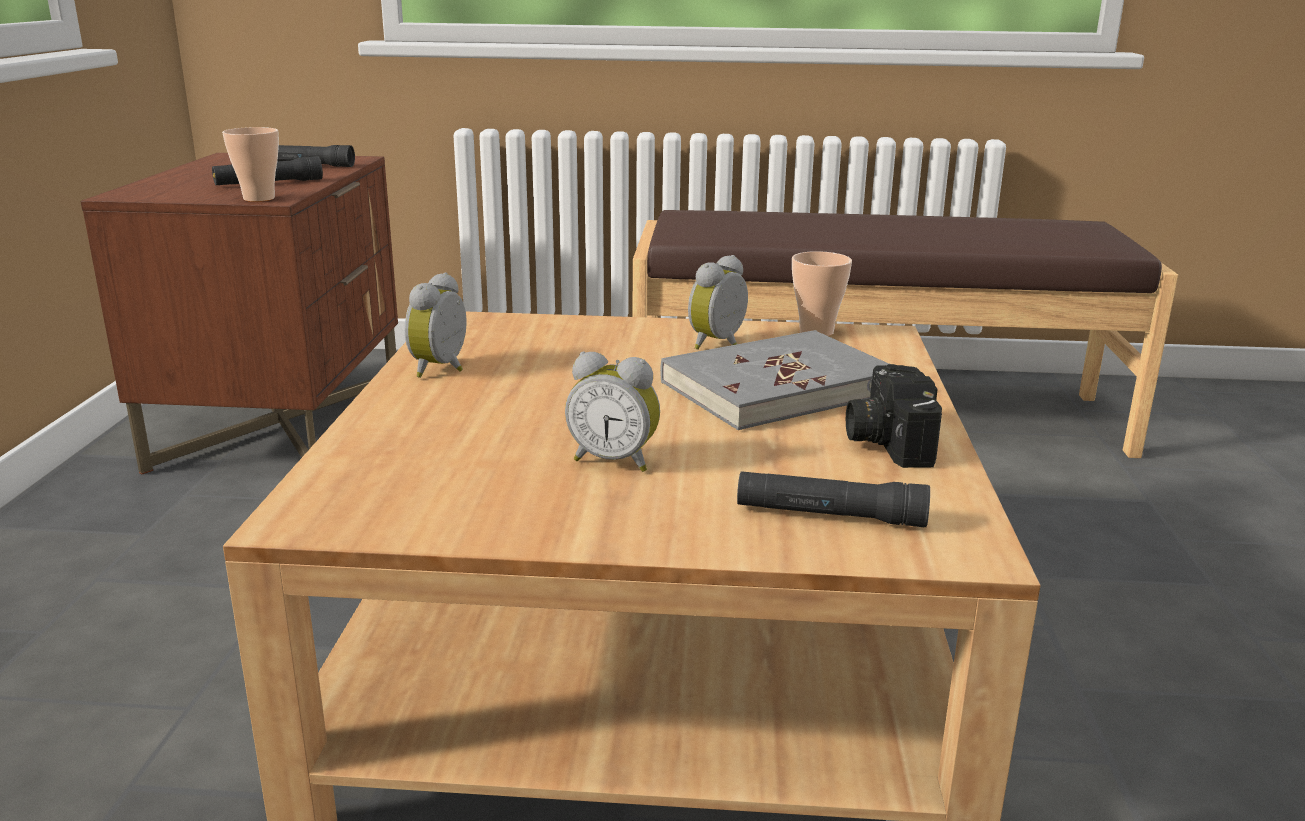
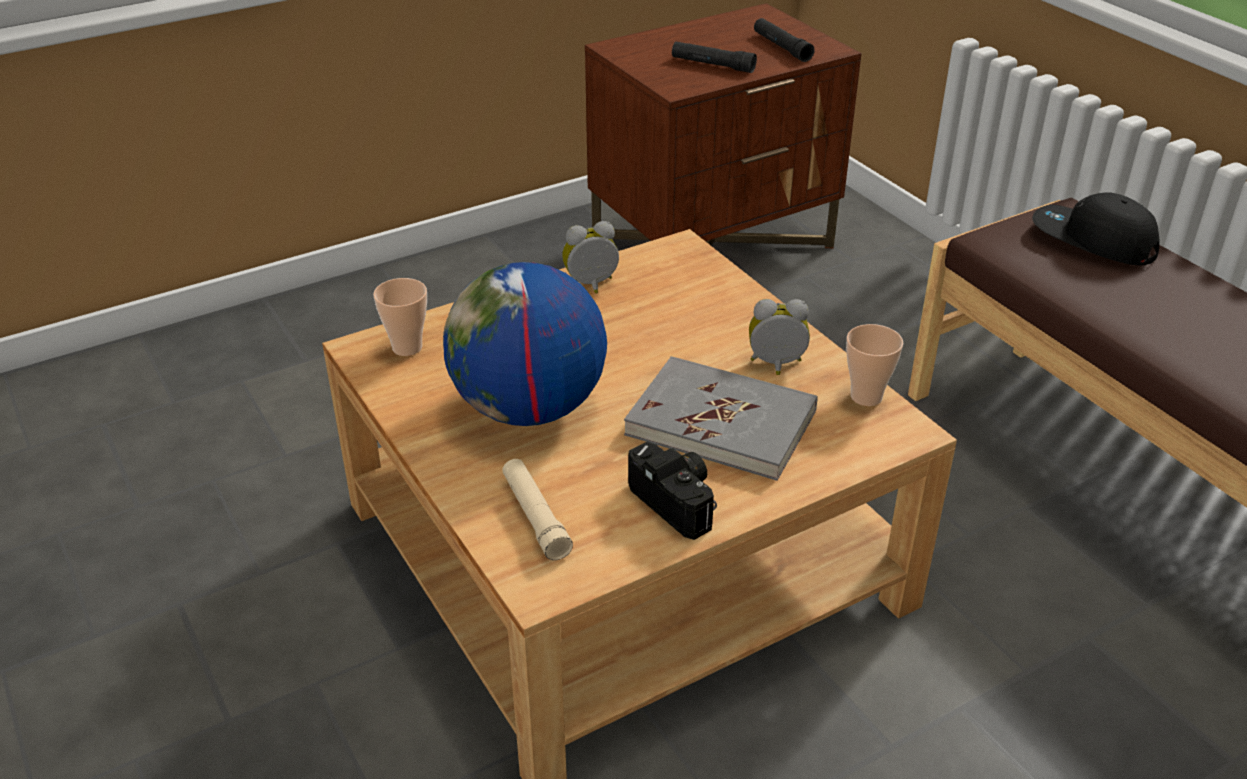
camera: 55 degrees right, 15 degrees up
(259, 198) = (670, 84): cup -> cup (407, 347)
(615, 461) = (528, 409): alarm clock -> globe
(733, 219) = (1092, 241): none -> black cap
(829, 515) = (535, 517): black flashlight -> beige flashlight
(885, 439) = (679, 501): camera -> camera turned 90 degrees clockwise

